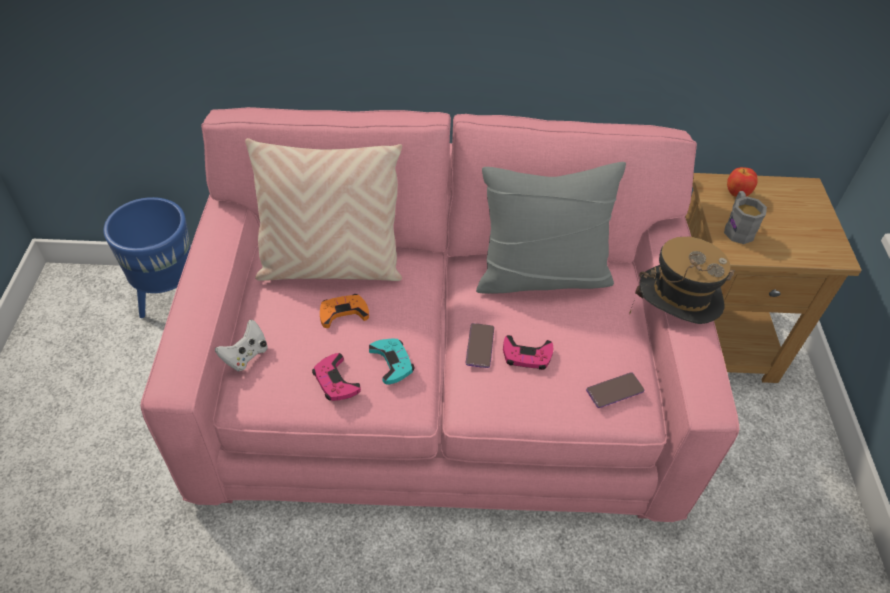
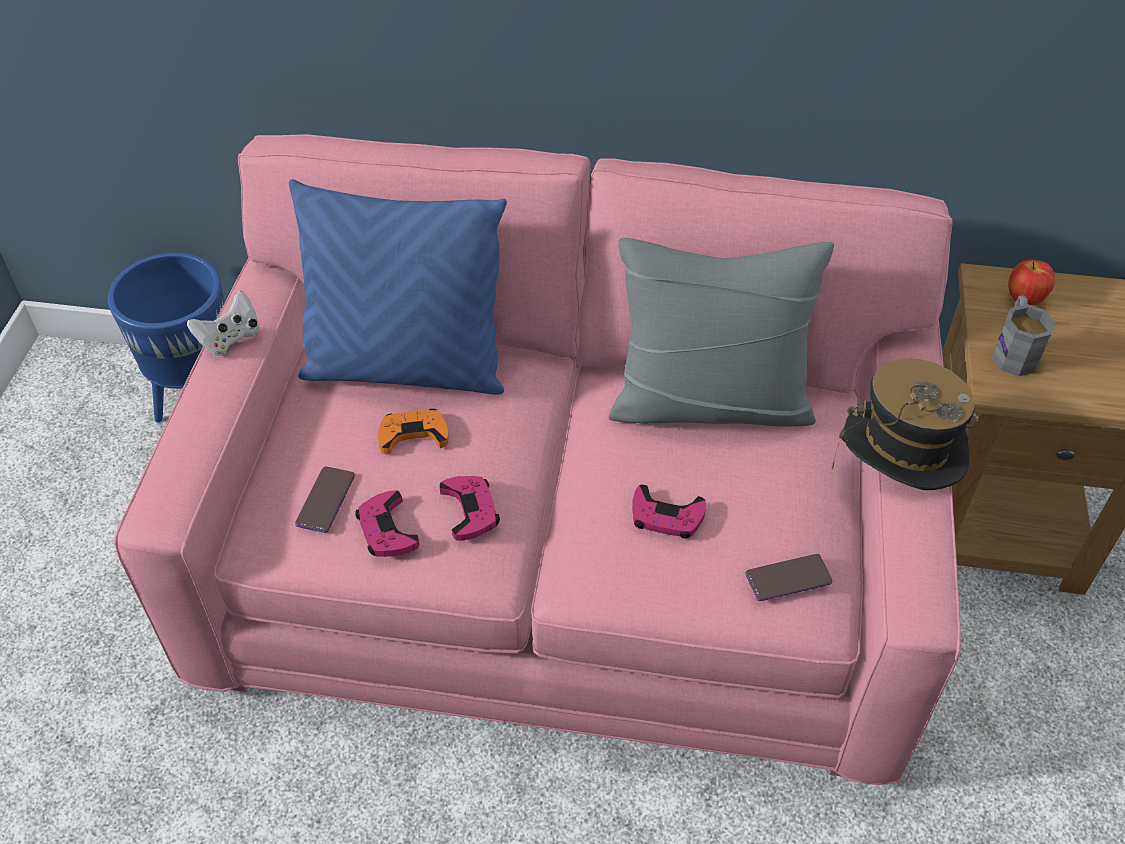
camera: 10 degrees right, 0 degrees up
(246, 355) = (269, 483): white game controller -> white game controller (230, 338)
(330, 267) = (406, 368): beige pillow -> blue pillow
(392, 362) = (470, 510): turquoise game controller -> pink game controller
(480, 346) = (600, 497): phone -> phone (325, 500)

